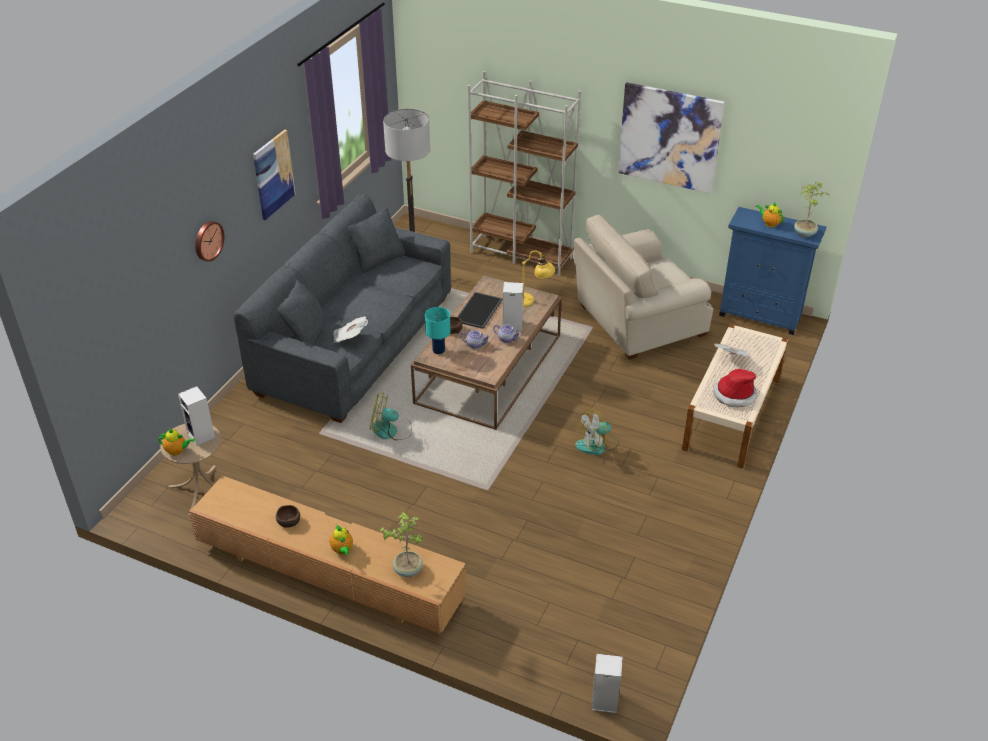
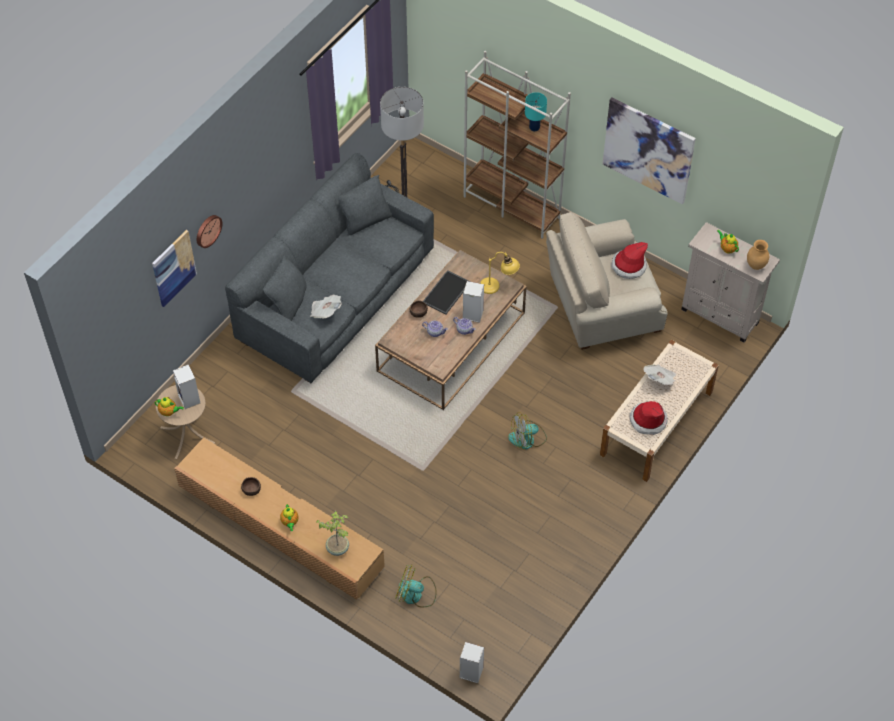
camera: 10 degrees right, 15 degrees up
(273, 174) = (271, 159): picture -> picture (173, 268)
(391, 431) = (352, 397): fan -> fan (416, 594)
(438, 350) = (401, 334): turquoise table lamp -> turquoise table lamp (534, 127)
(662, 270) = (628, 266): none -> hat
(761, 316) = (721, 316): blue cabinet -> beige cabinet
(805, 233) = (756, 266): potted plant -> brown vase

